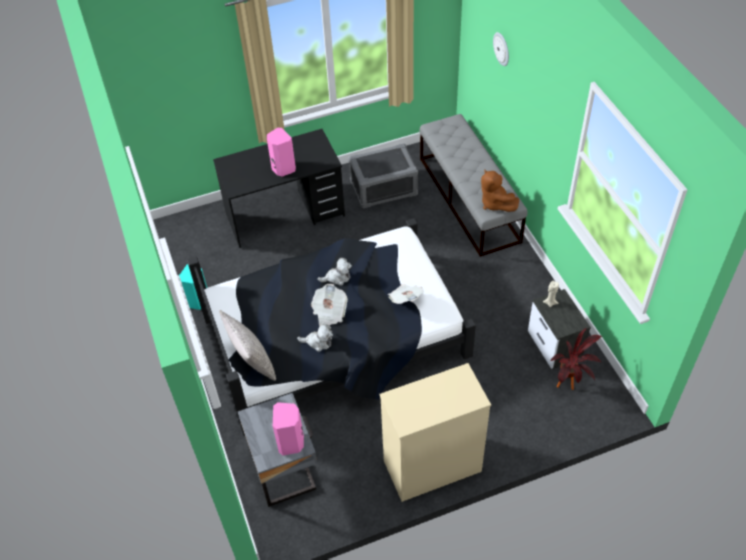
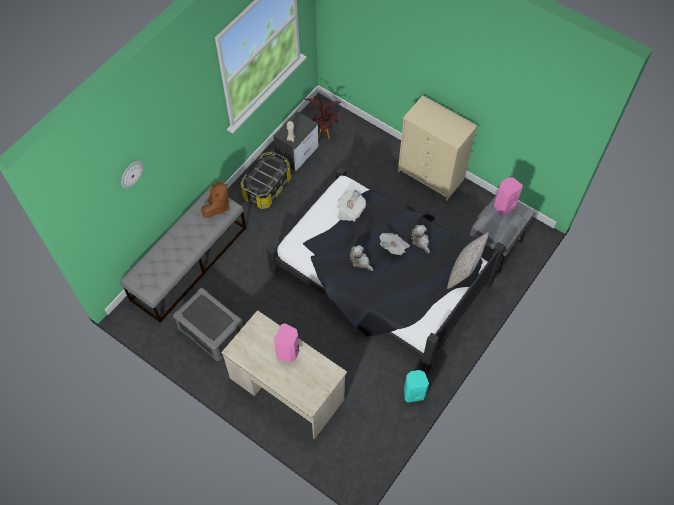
camera: 125 degrees left, 10 degrees up
(285, 214) = (286, 389): black desk -> beige desk
(521, 295) = (266, 187): none -> storage box

